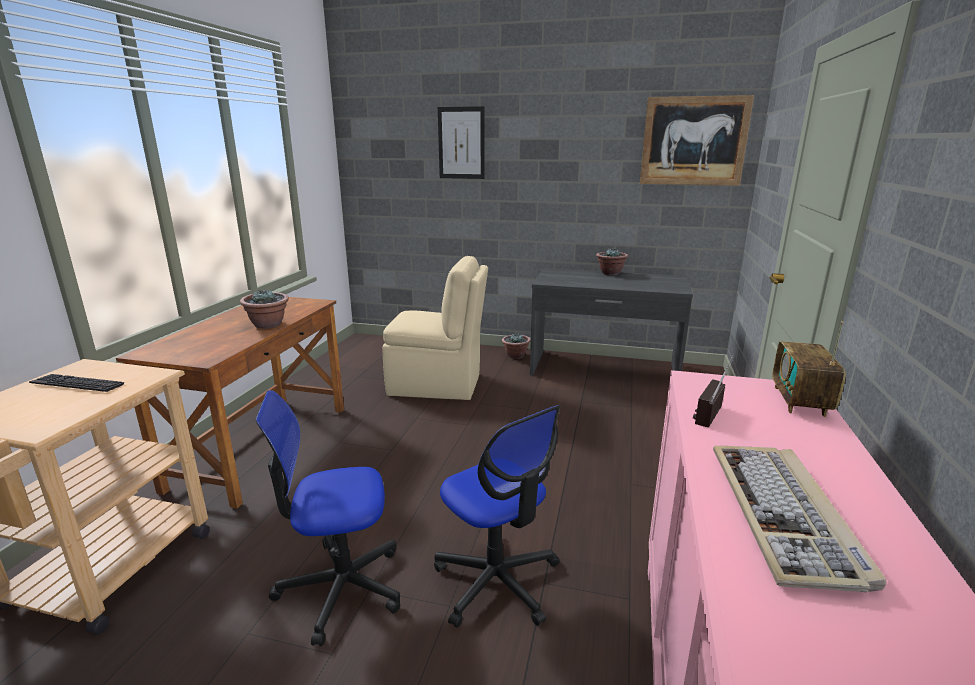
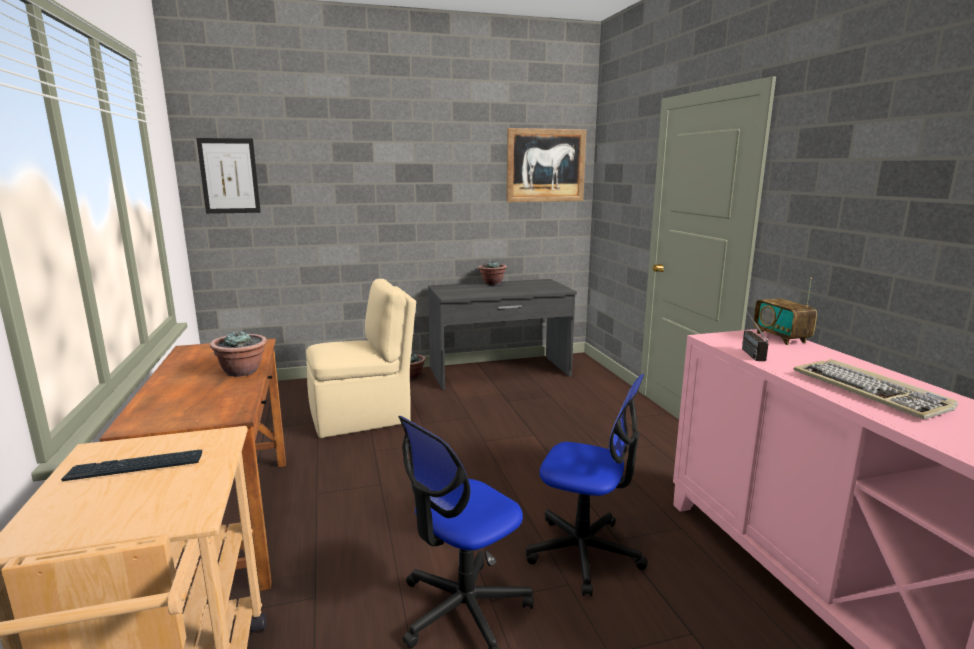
camera: 30 degrees left, 5 degrees down
(461, 143) = (334, 167): picture -> picture (229, 176)

